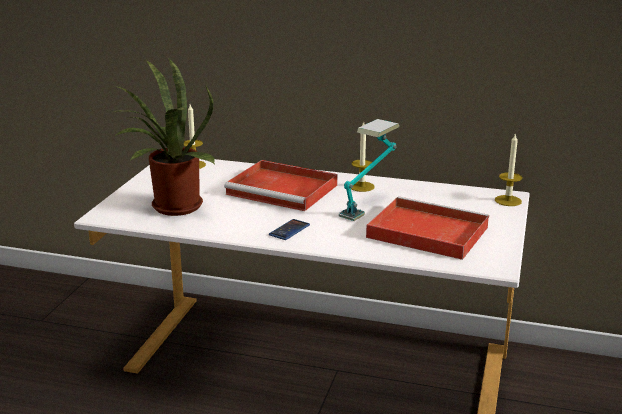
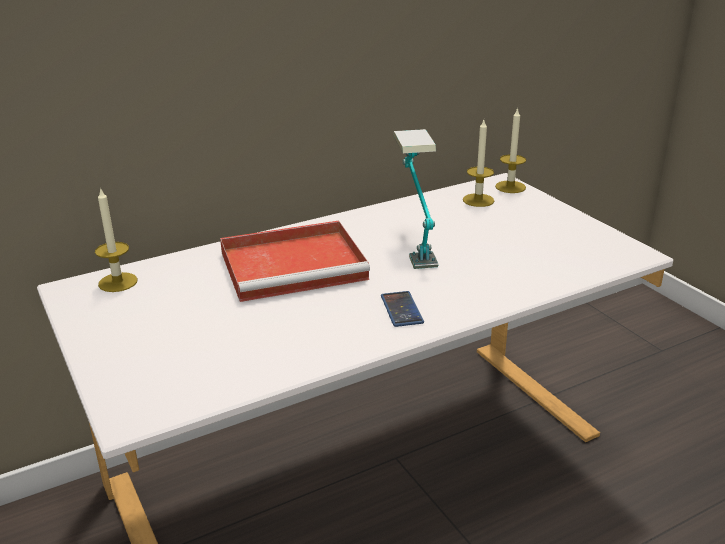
camera: 45 degrees left, 5 degrees up
(171, 207) = (208, 352): potted plant -> none
(361, 186) = (365, 226): candle -> candle (478, 200)
(425, 232) = (518, 248): red tray -> none

